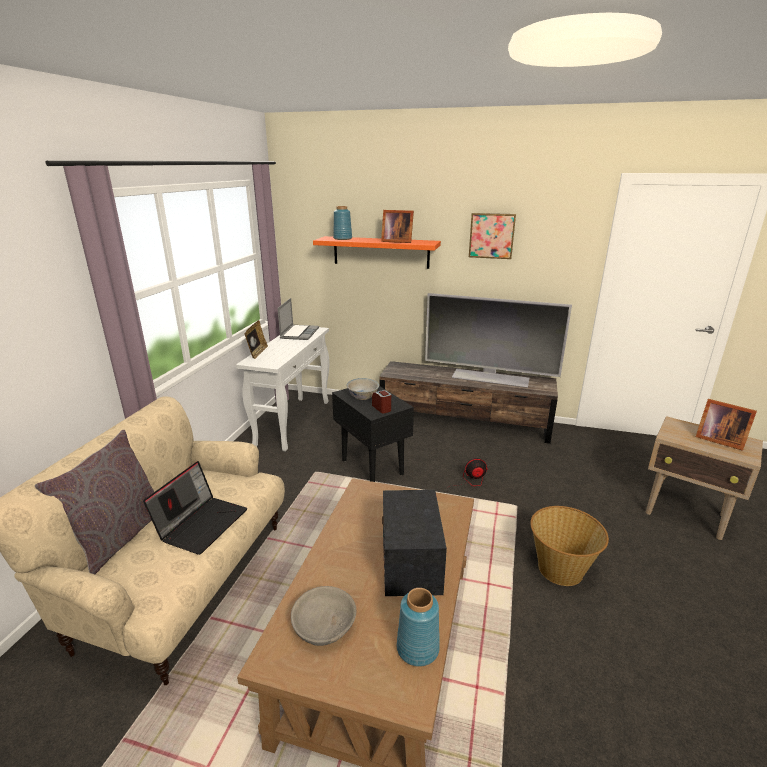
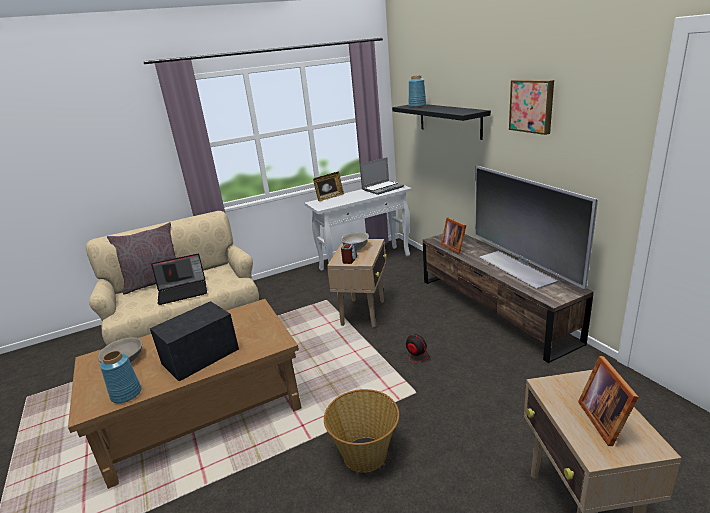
camera: 50 degrees right, 0 degrees up
(372, 467) = (363, 312): black side table -> beige side table
(381, 252) = (449, 120): orange shelf -> black shelf
(396, 241) = (446, 110): picture frame -> picture frame (454, 247)

